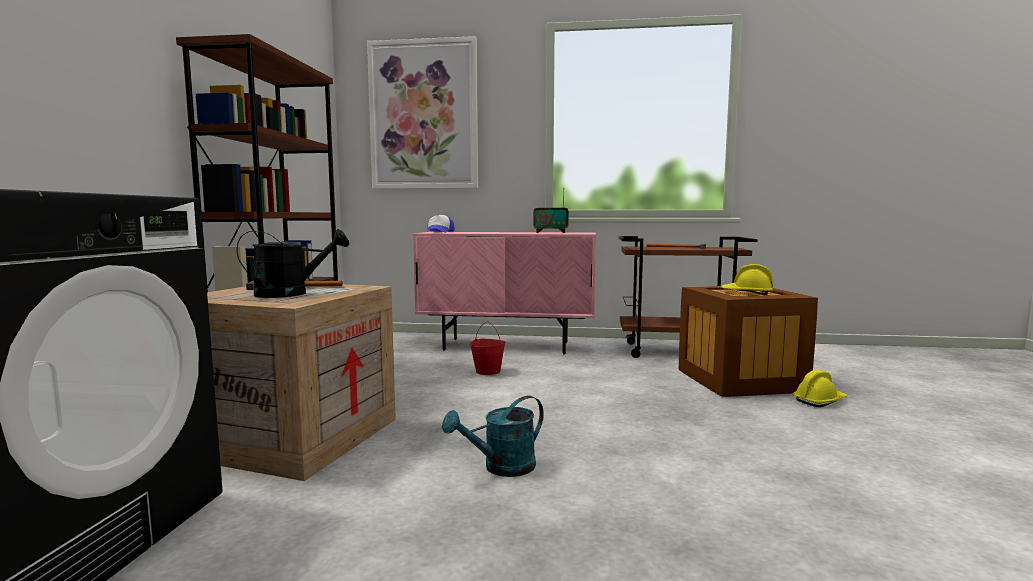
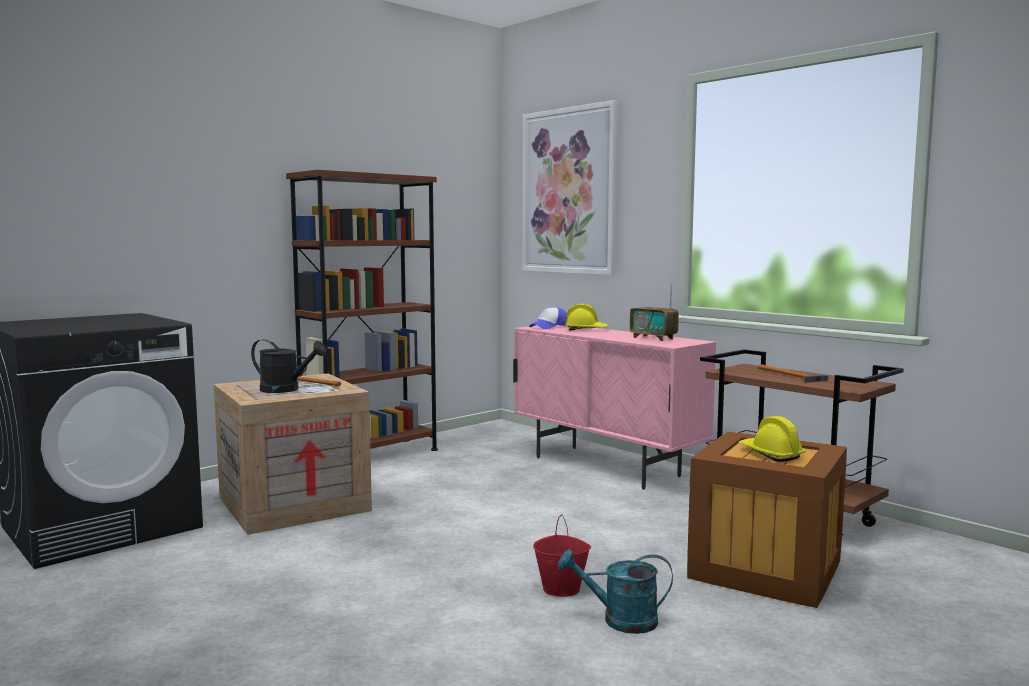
camera: 40 degrees right, 0 degrees up
(488, 371) = (526, 489): red bucket -> red bucket (562, 589)
(501, 468) = (359, 567): turquoise watering can -> turquoise watering can (620, 620)
(819, 401) = (798, 620): yellow hard hat -> yellow hard hat (586, 330)

